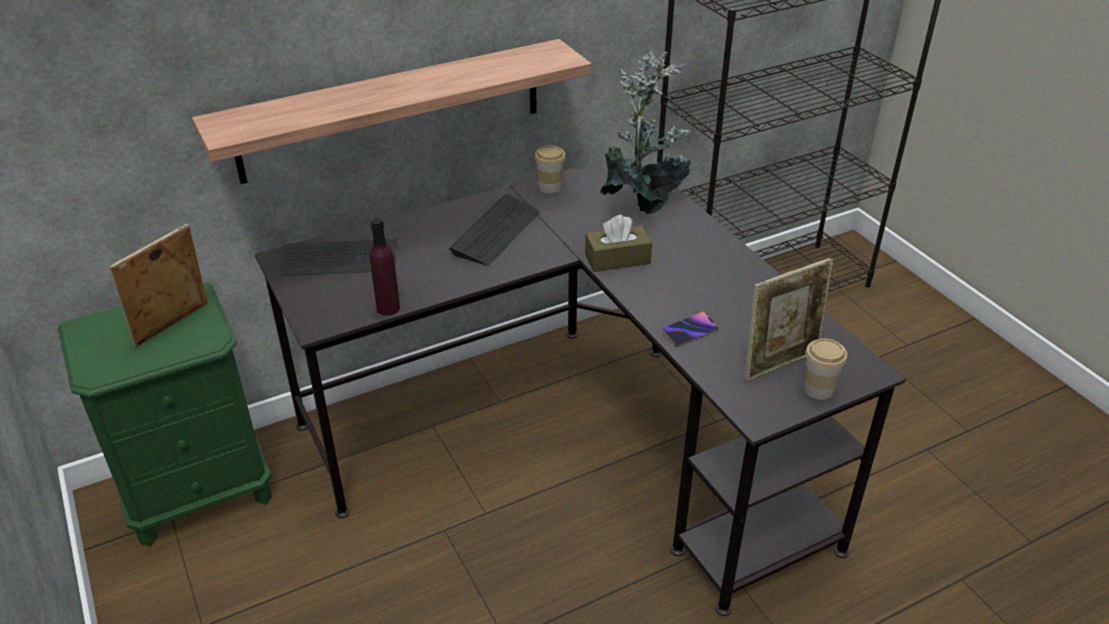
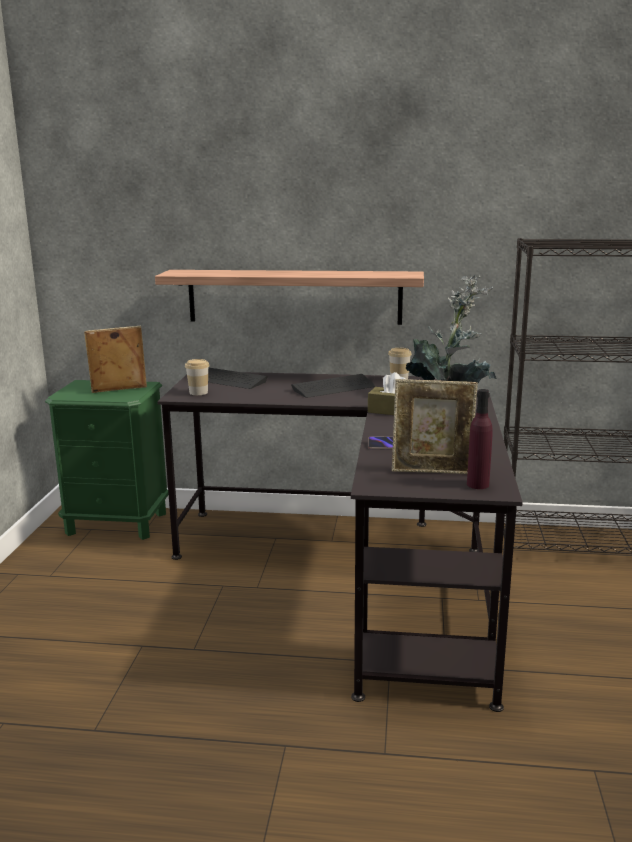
camera: 35 degrees right, 20 degrees down
(388, 308) = (223, 399): purple bottle -> purple bottle (477, 484)
(818, 389) = (440, 487): cup -> cup (198, 392)

